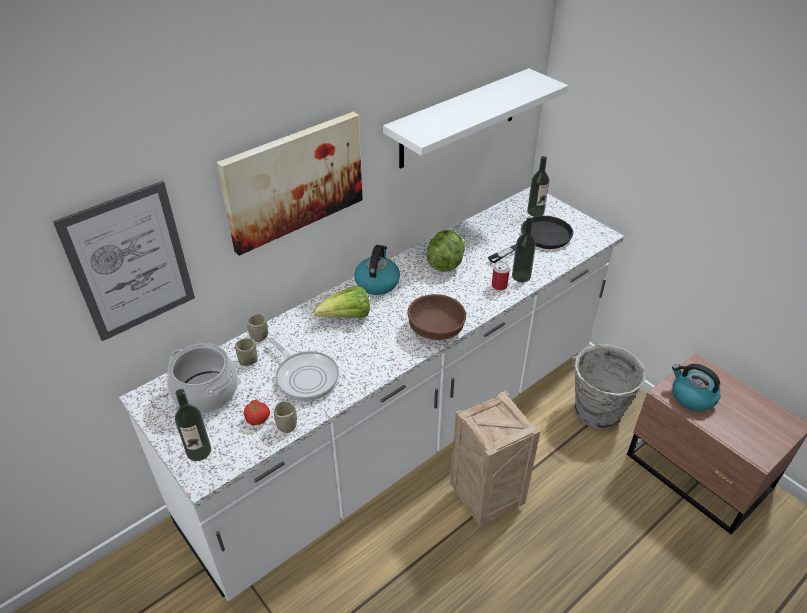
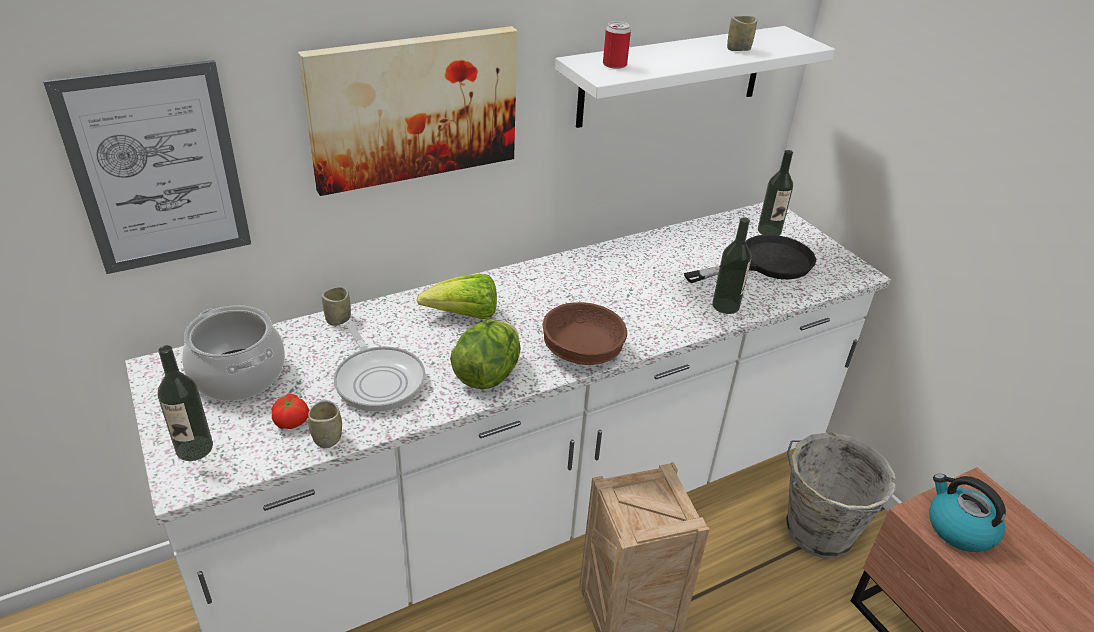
camera: 10 degrees right, 5 degrees down
(248, 360) = (311, 346): cup -> cup (738, 49)
(377, 282) = (521, 281): kettle -> none
(445, 263) = (623, 273): lettuce -> lettuce (487, 375)
(499, 286) = (690, 312): can -> can (614, 65)

